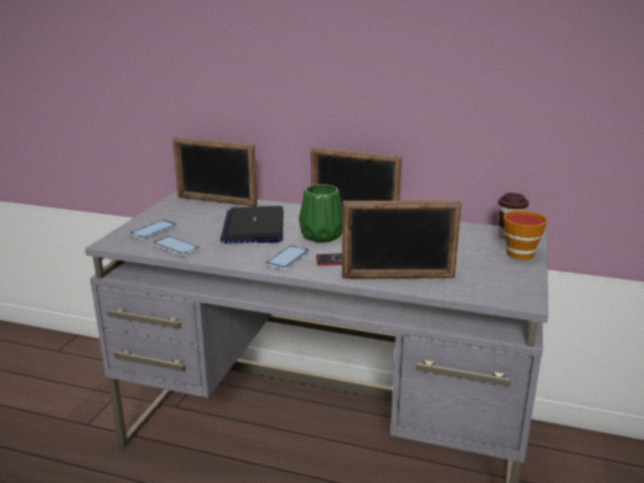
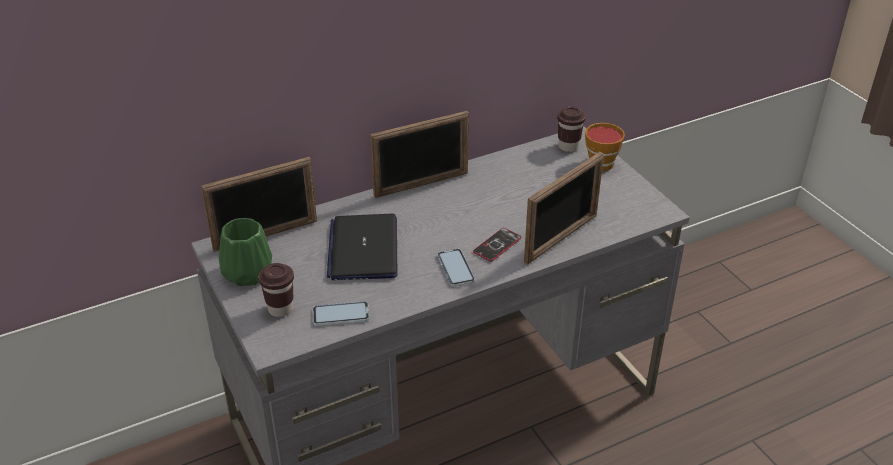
camera: 45 degrees left, 15 degrees up
(153, 231) = (280, 309): phone -> brown cup
(254, 227) = (363, 248): laptop -> laptop turned 45 degrees clockwise
(320, 235) = (436, 226): green vase -> green vase (246, 274)

